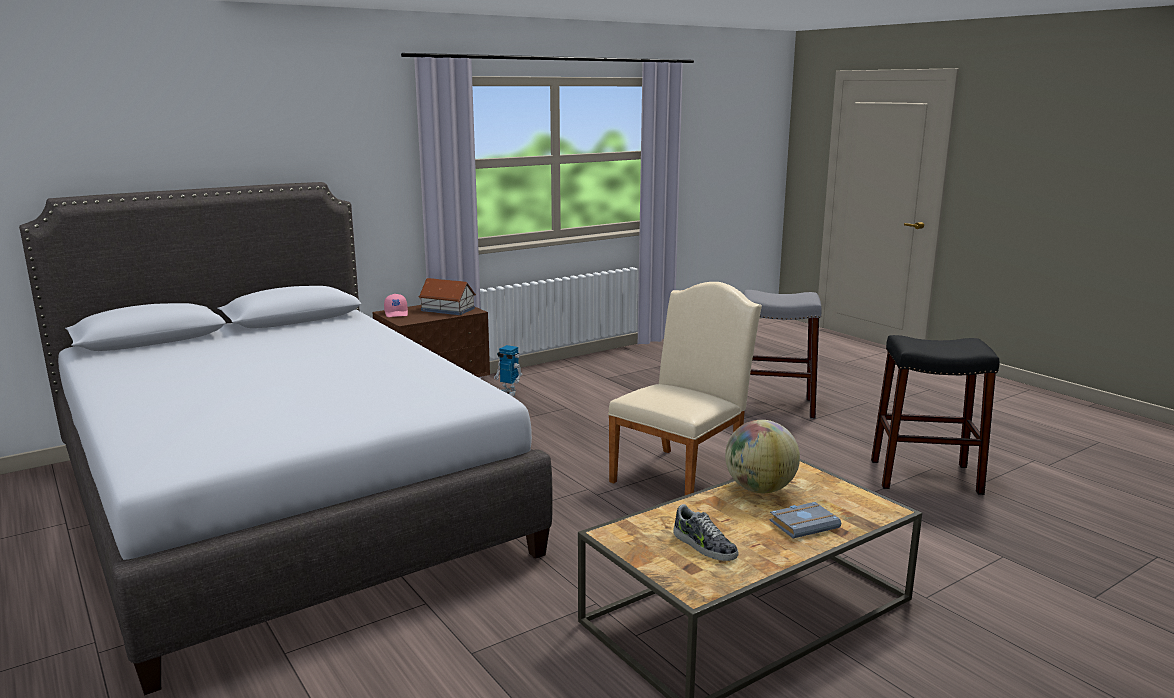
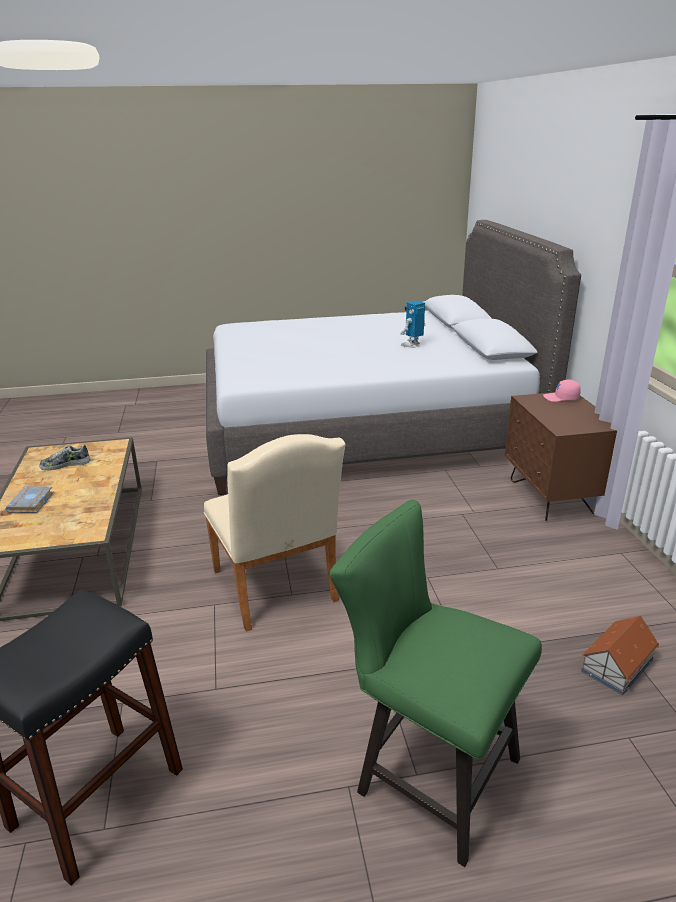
camera: 115 degrees right, 10 degrees up
(447, 309) = (572, 419): toy house -> toy house (618, 665)
(508, 393) = (561, 541): toy robot -> toy robot (412, 345)
(759, 489) = (90, 504): globe -> none
(773, 406) = (427, 772): grey stool -> green chair

